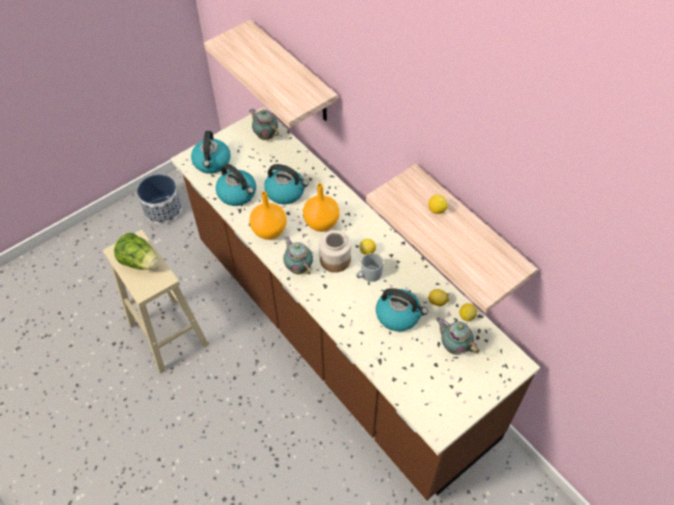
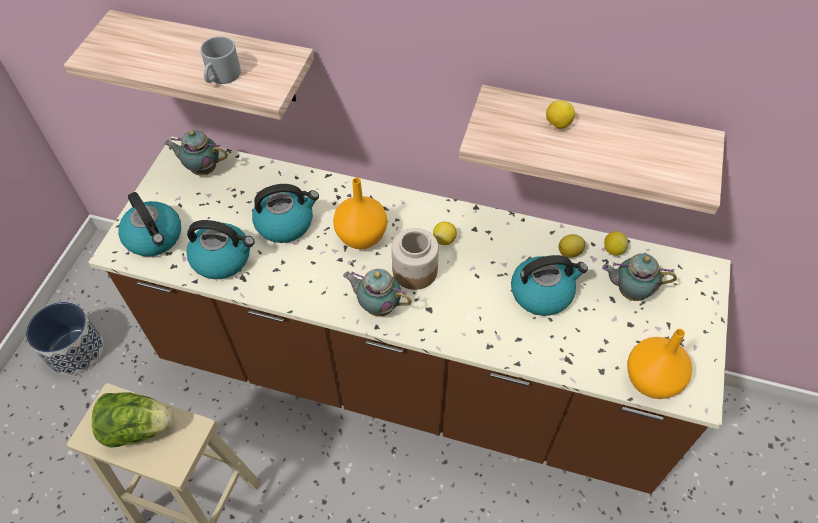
camera: 35 degrees left, 0 degrees up
(269, 230) = (302, 282): orange vase -> orange vase (649, 380)
(368, 275) = (469, 266): grey mug -> grey mug (221, 77)

